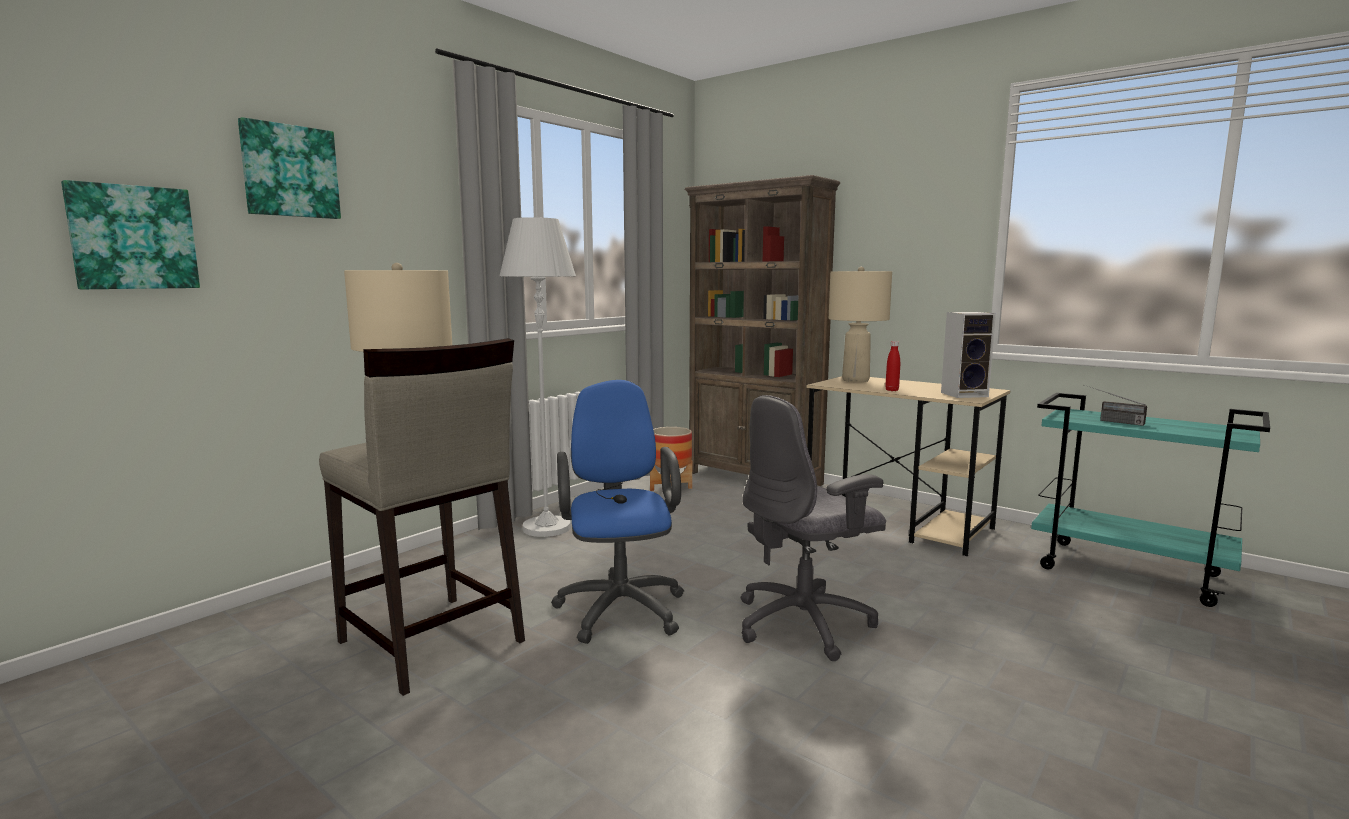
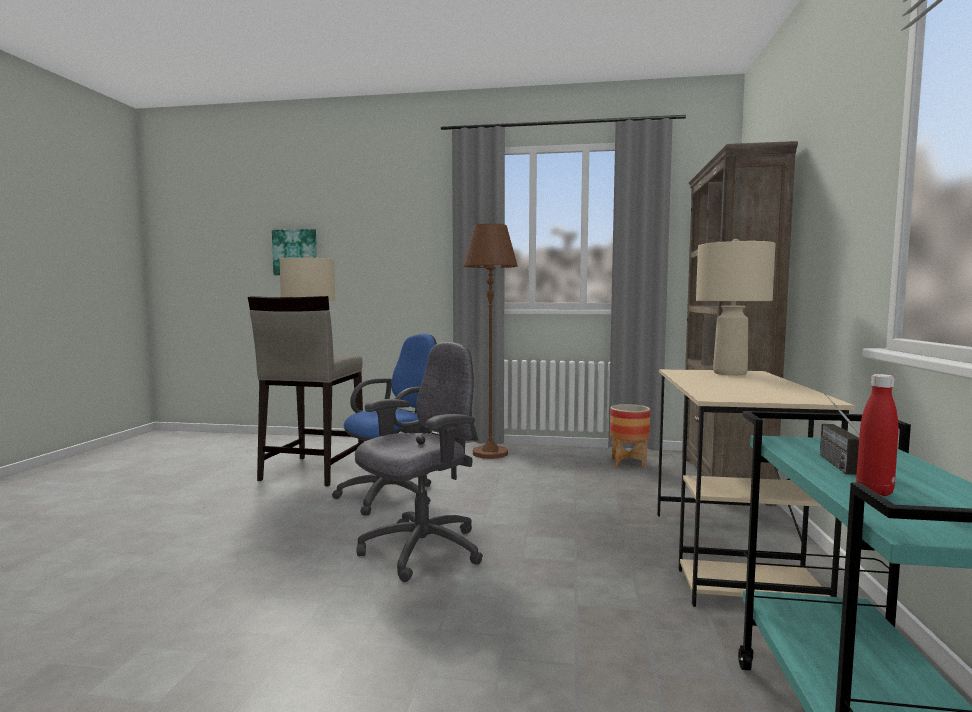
camera: 60 degrees right, 5 degrees down
(290, 171) = (362, 214): picture -> none
(546, 528) = (490, 453): white floor lamp -> brown floor lamp
(805, 623) = (420, 551): grey office chair -> grey office chair turned 105 degrees clockwise
(892, 390) = (697, 381): red bottle -> red bottle (874, 492)
(965, 394) = (746, 395): speaker -> none

